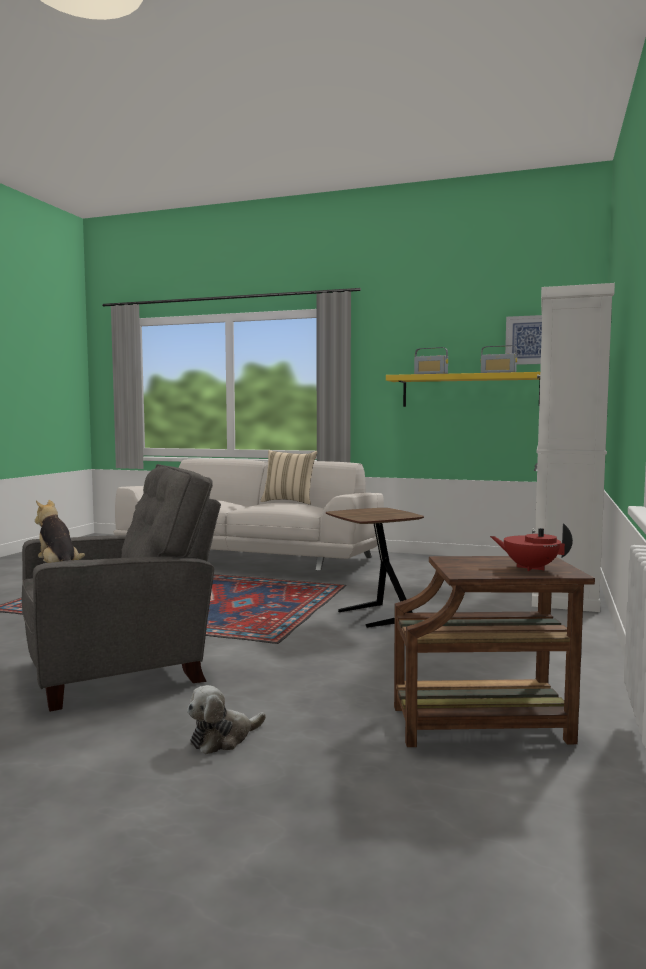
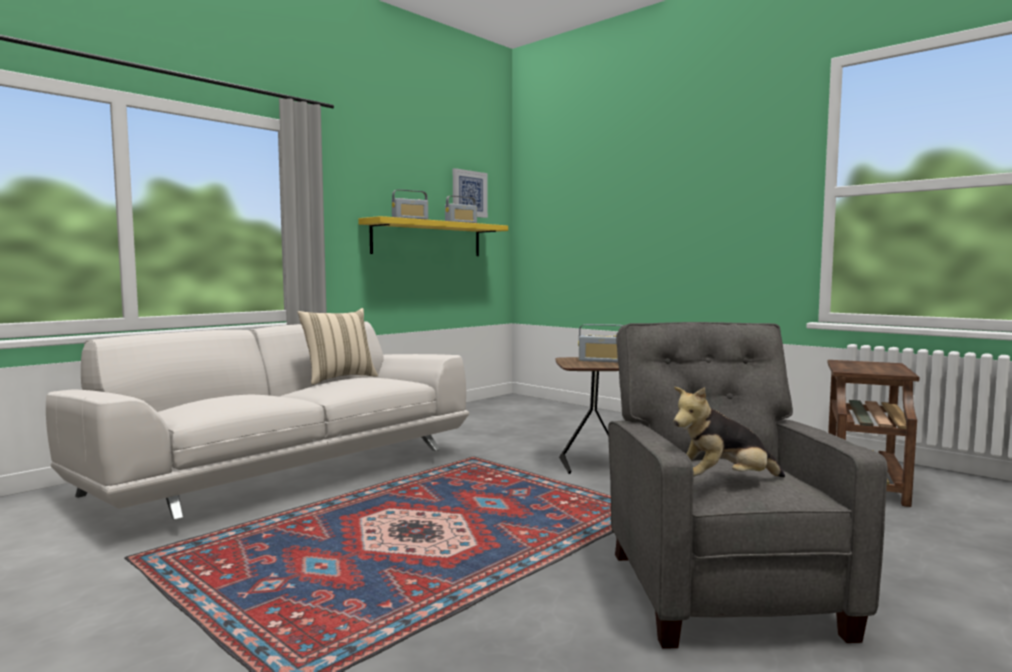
camera: 65 degrees left, 0 degrees up
(223, 738) = (913, 561): plush toy -> none
(382, 514) = (602, 361): none -> radio
(530, 568) = (877, 365): red teapot -> none
(563, 593) = (580, 413): white cabinet -> none

